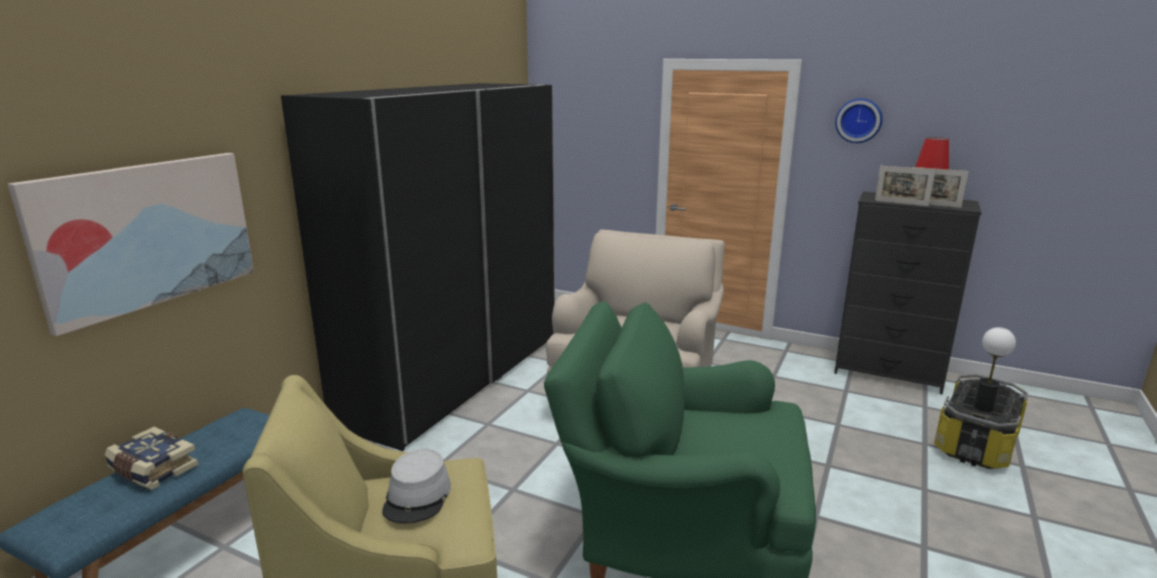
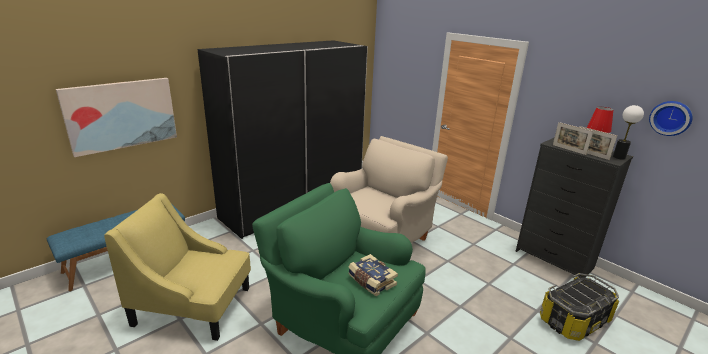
camera: 20 degrees right, 5 degrees up
(152, 470) = (112, 223): book -> book (371, 281)
(417, 497) = (201, 264): grey hat -> none
(858, 120) = (560, 87): wall clock -> wall clock (671, 118)
(983, 407) = (575, 297): table lamp -> table lamp (619, 157)

